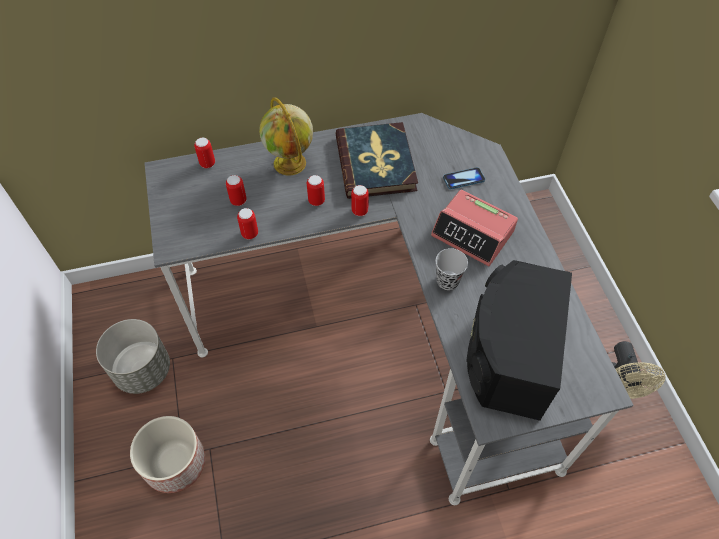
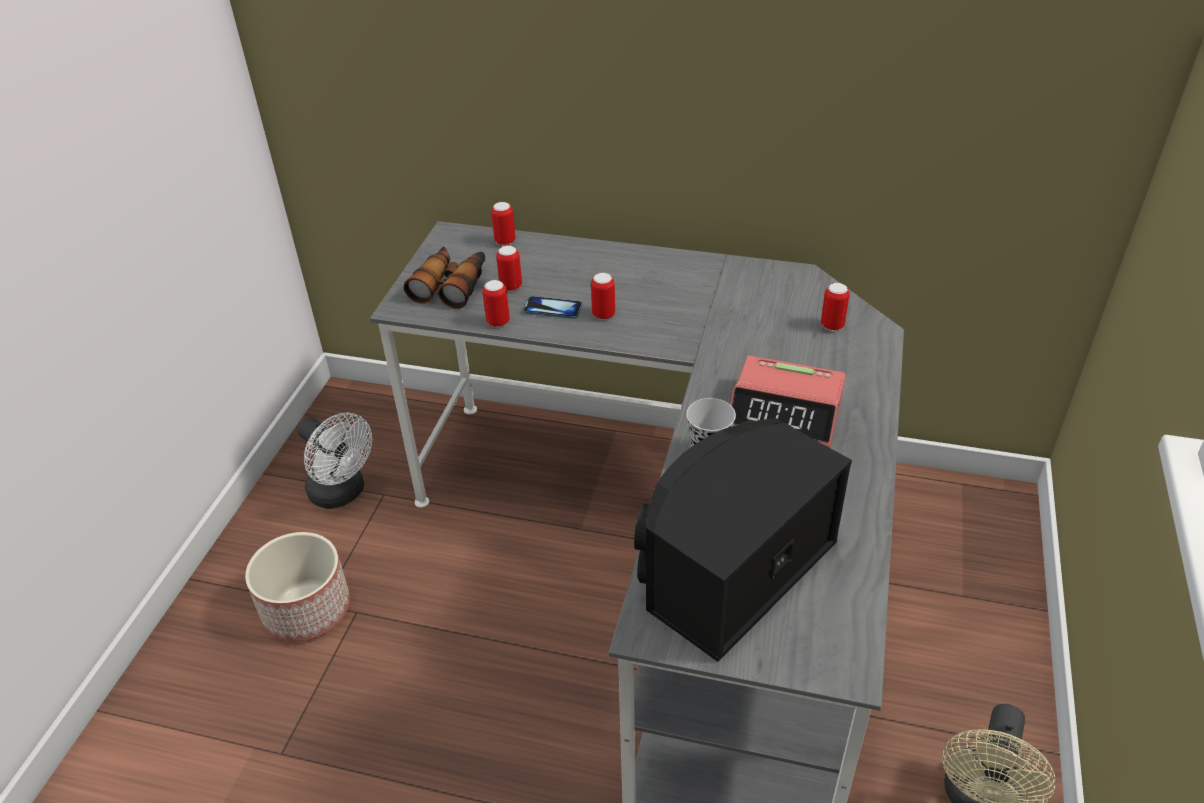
camera: 30 degrees right, 15 degrees down
(143, 370) = (342, 493): grey planter -> white fan
(195, 215) = (451, 285): none -> binoculars
(290, 164) = (601, 269): globe -> none
(359, 211) = (650, 341): can -> can (832, 325)
(376, 163) = (710, 299): book -> none
(463, 179) = (819, 350): phone -> phone (552, 309)
(473, 234) = (786, 414): alarm clock -> alarm clock turned 45 degrees counterclockwise

